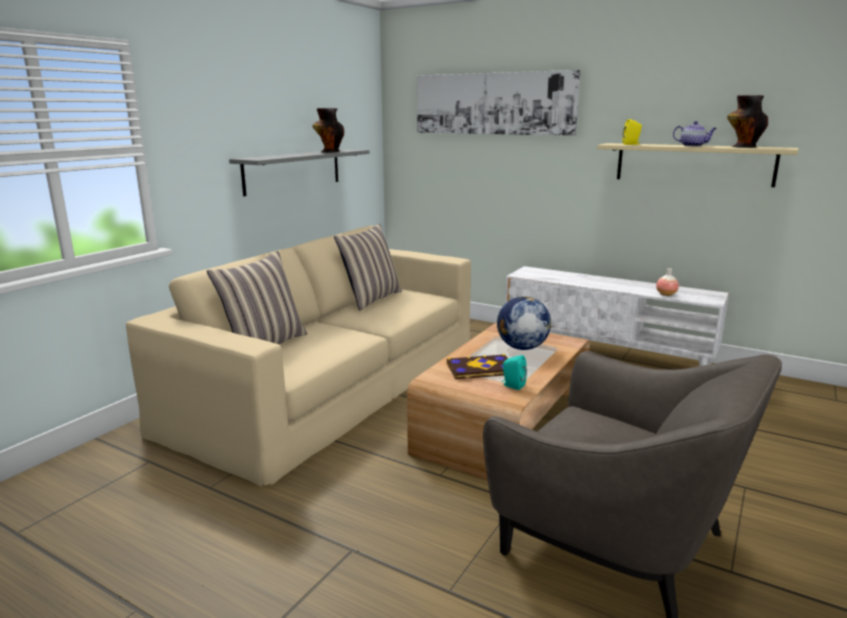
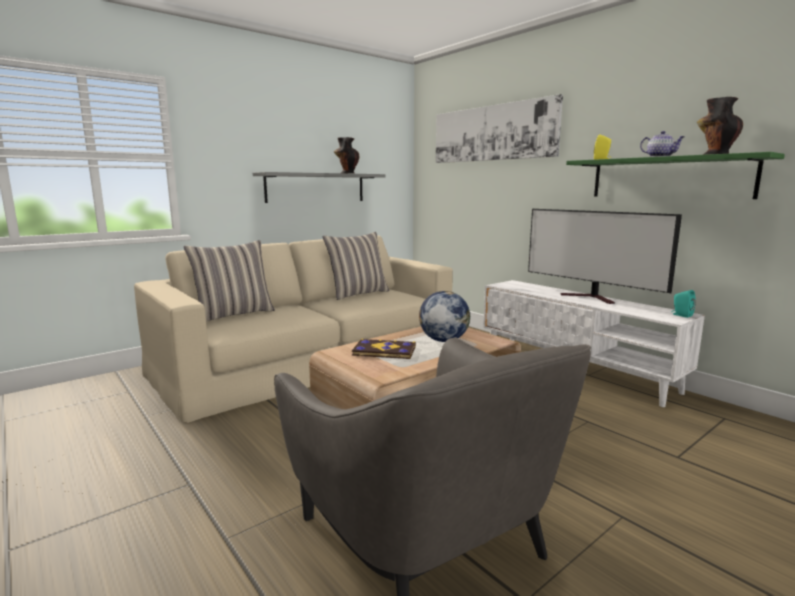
camera: 20 degrees right, 5 degrees down
(512, 385) = (395, 366): turquoise speaker -> turquoise speaker (681, 315)
(622, 282) = (592, 298): none -> television
(666, 294) = (627, 310): vase -> none
(693, 164) = (668, 178): beige shelf -> green shelf

